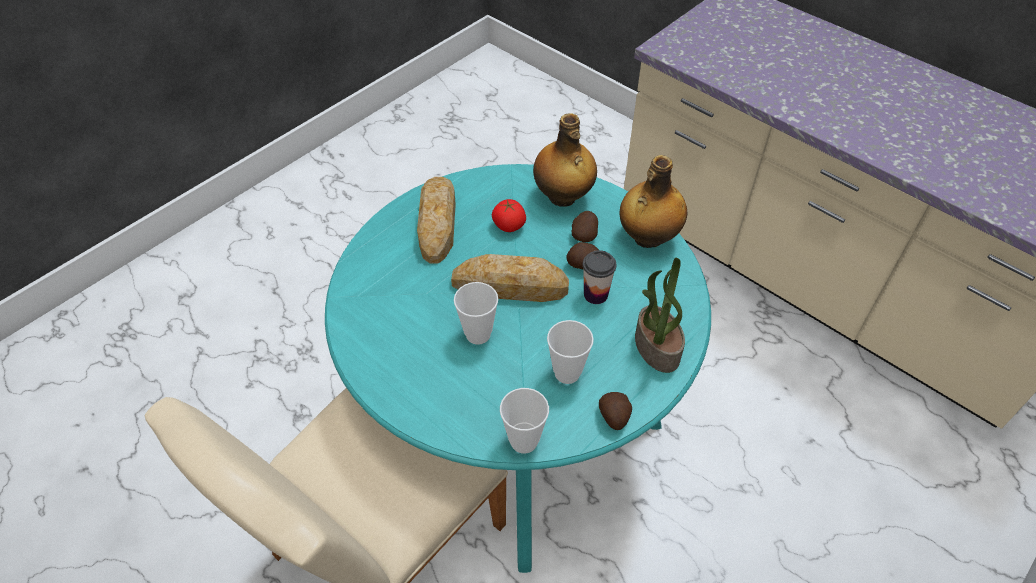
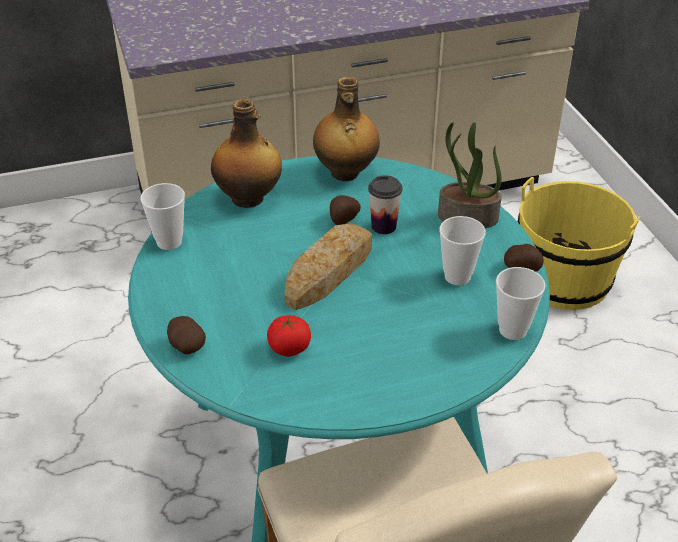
camera: 60 degrees left, 10 degrees down
(437, 222) = (200, 289): bread -> none
(478, 334) = (371, 314): cup -> cup (169, 242)
(509, 226) = (252, 244): tomato -> tomato (289, 348)
(584, 234) = (308, 204): potato -> potato (186, 345)
(867, 511) = (564, 280): none -> yellow bucket

